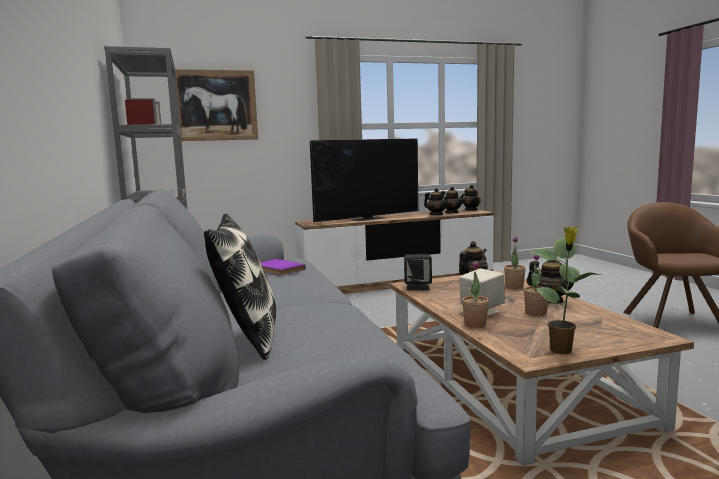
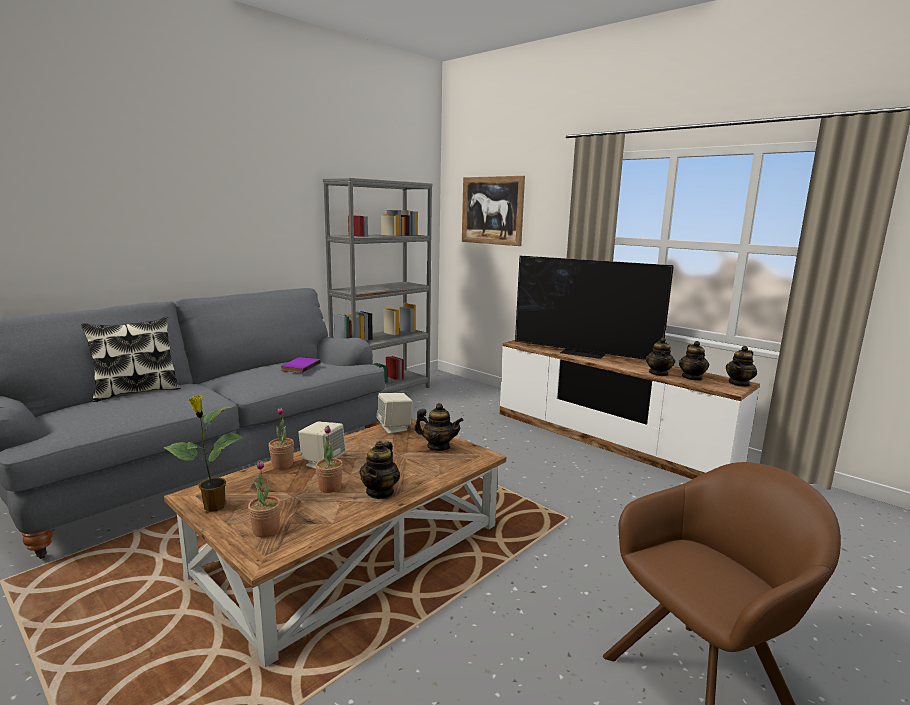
camera: 60 degrees right, 5 degrees up
(418, 287) = (394, 428): black speaker -> beige speaker
(514, 287) = (429, 469): potted plant -> potted plant (266, 530)

